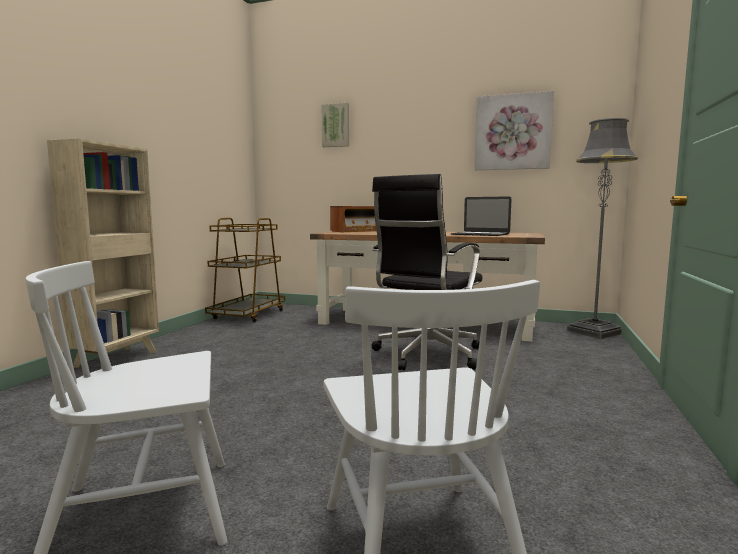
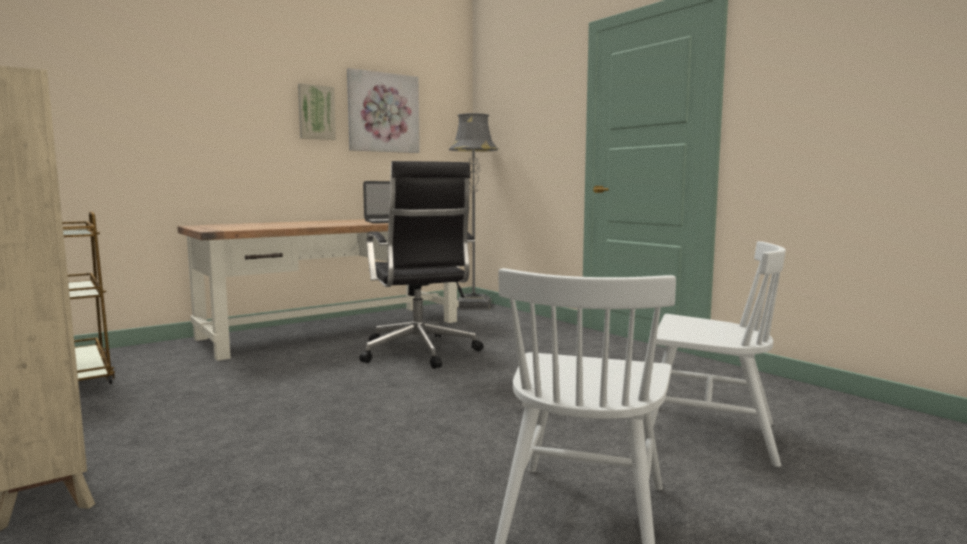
camera: 55 degrees left, 0 degrees up
(336, 125) = (155, 71): picture -> picture (316, 112)
(355, 231) = (224, 226): radio -> none

